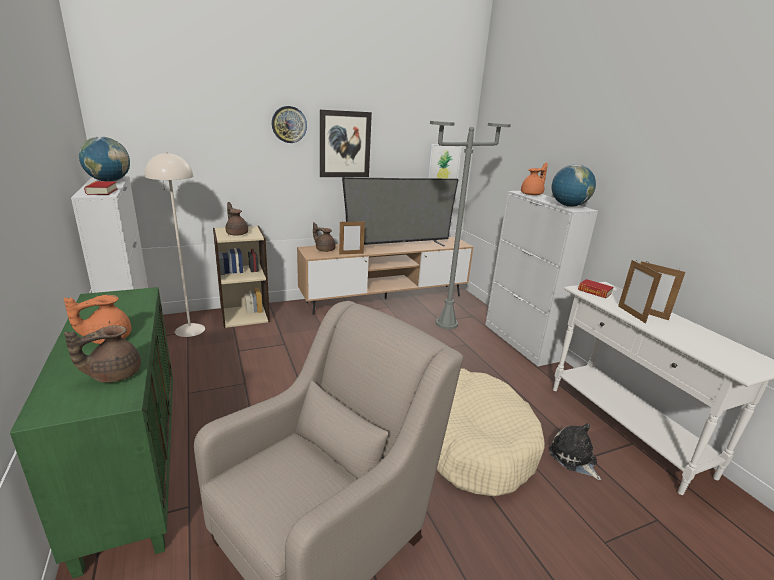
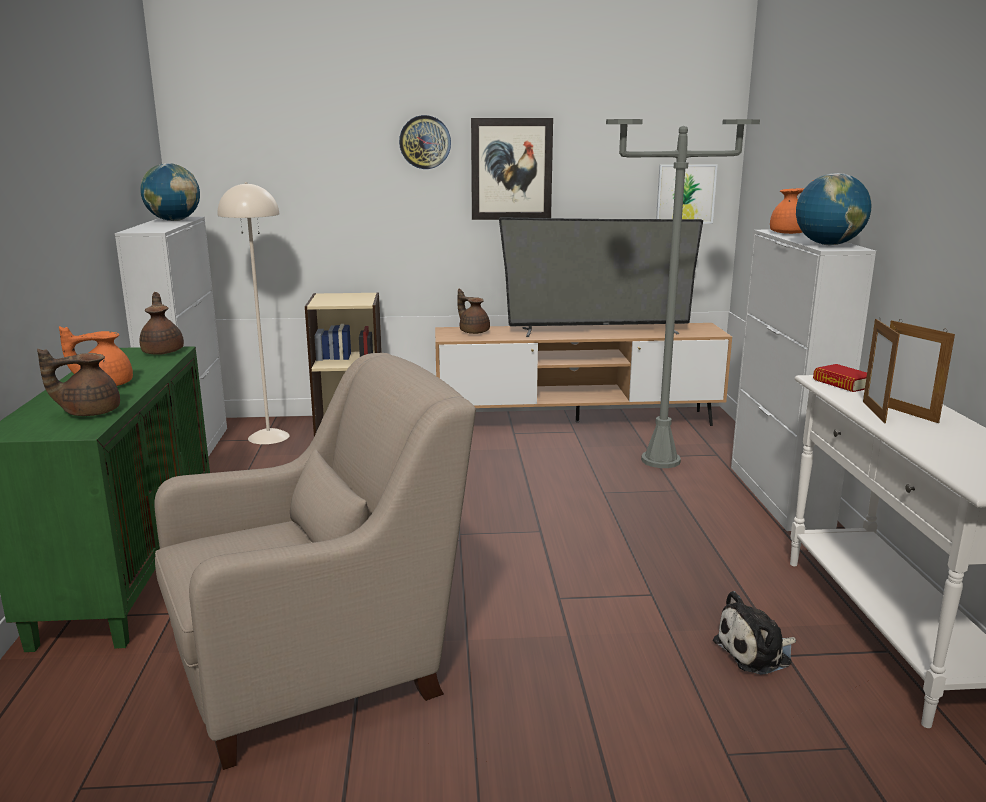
camera: 20 degrees right, 5 degrees down
(102, 191) = (154, 228): book -> none
(237, 233) = (340, 299): brown teapot -> brown teapot (163, 351)
(351, 253) = (510, 338): picture frame -> none
(470, 441) = (592, 606): beige dog bed -> none
(574, 458) = (756, 652): plush toy -> plush toy turned 105 degrees counterclockwise

